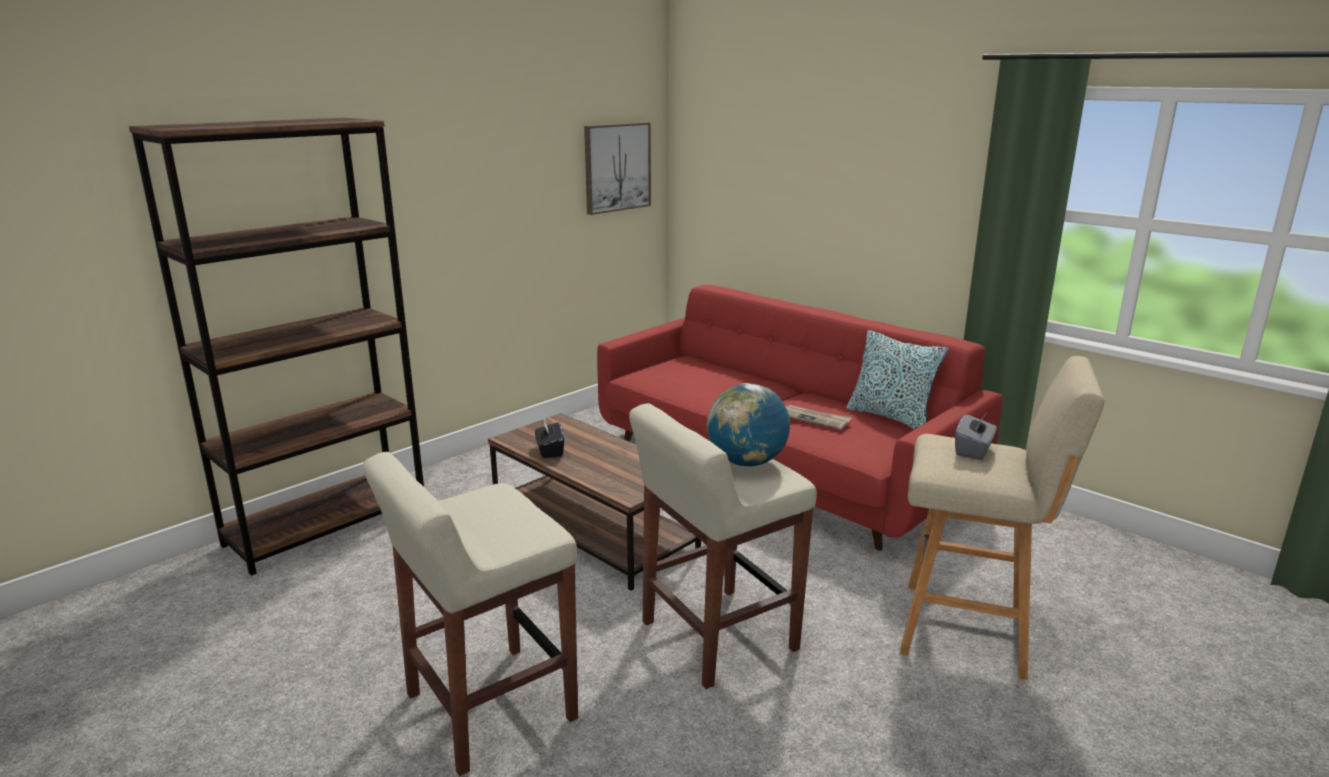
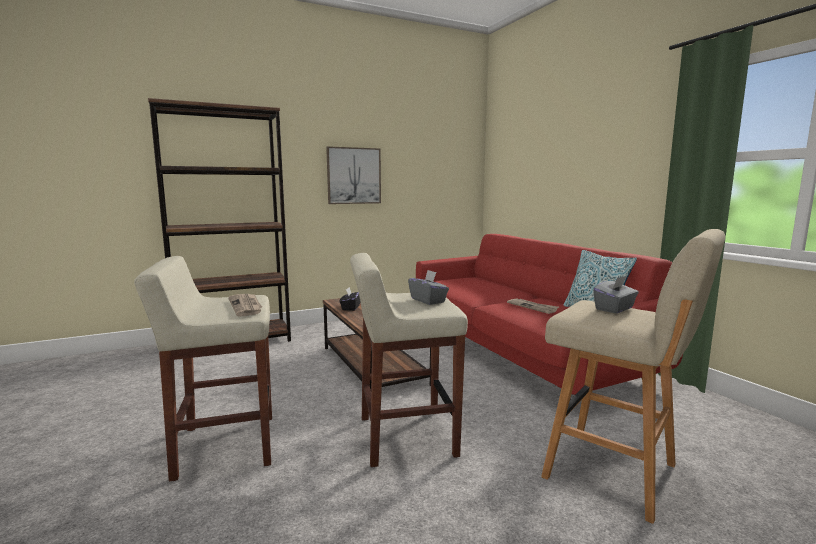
camera: 20 degrees right, 10 degrees down
(518, 516) = (246, 306): none -> newspaper
(617, 167) = (447, 163): picture -> picture (353, 176)
(746, 462) = (428, 300): globe -> grey tissue box

